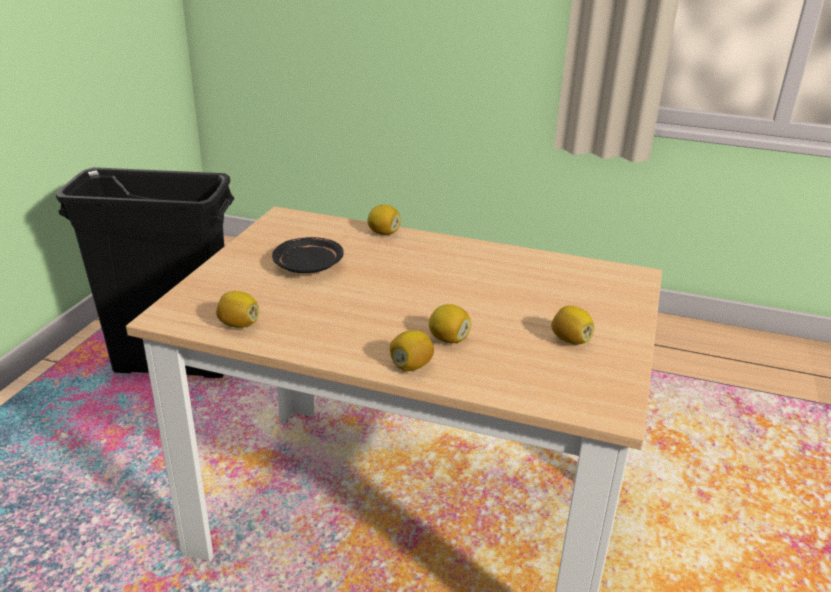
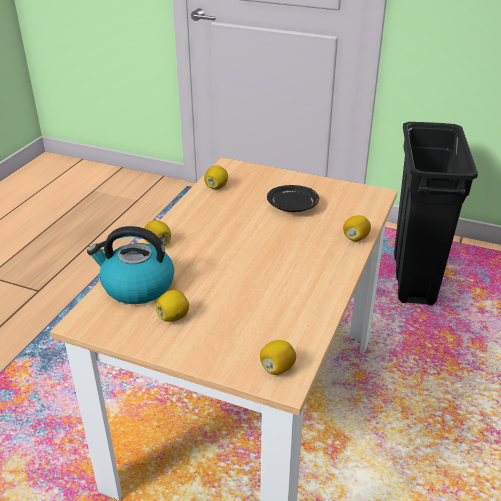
camera: 95 degrees right, 5 degrees up
(448, 339) = (186, 260): lemon -> lemon (277, 368)
(520, 374) = (137, 286): none -> kettle

